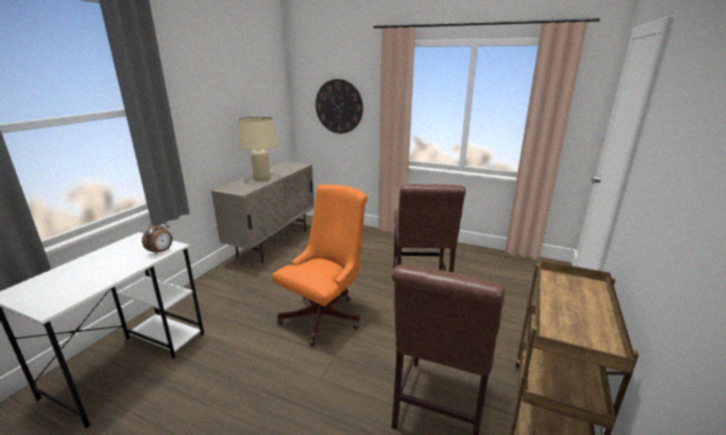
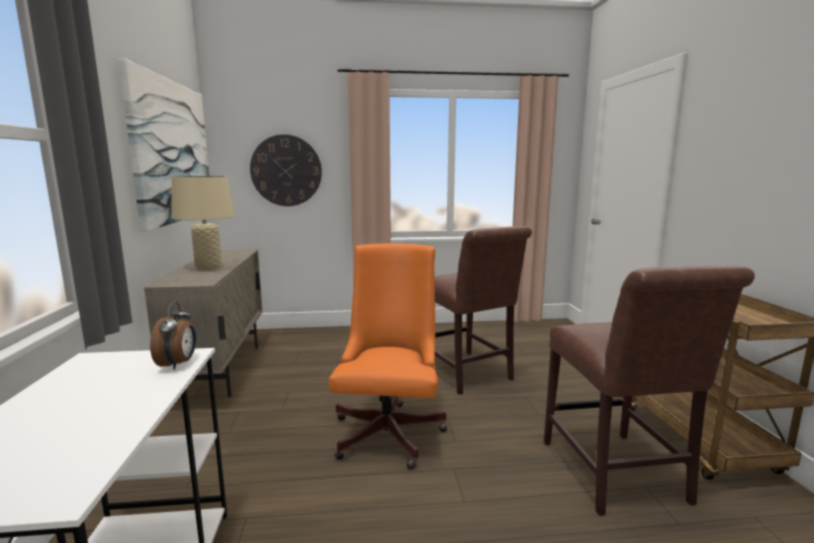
camera: 30 degrees left, 10 degrees down
(250, 98) = (172, 152): none -> picture

